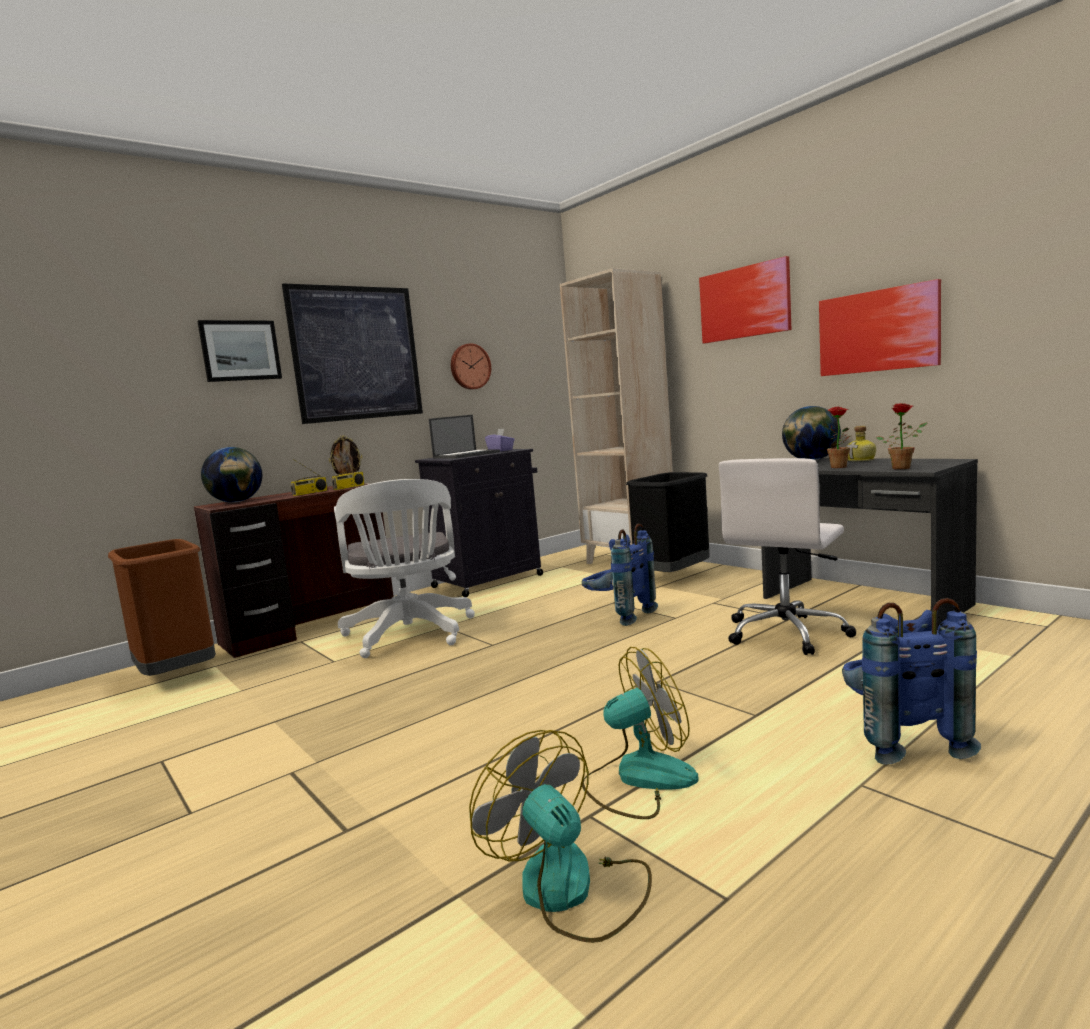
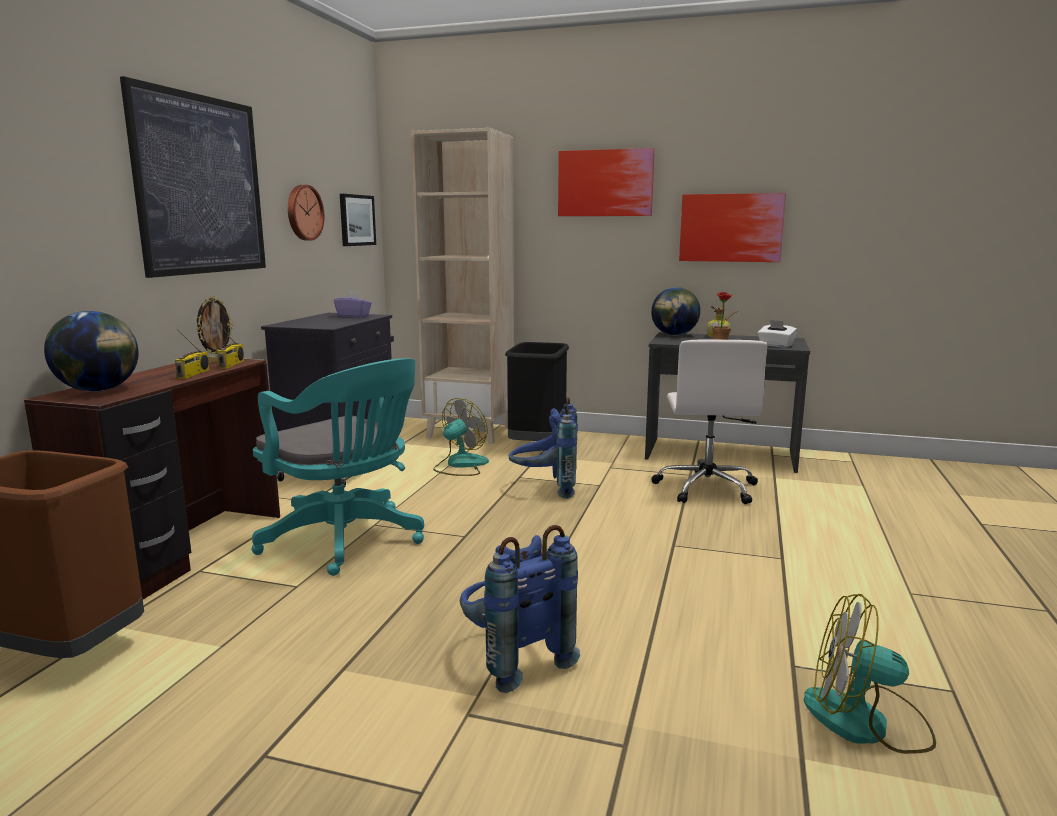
camera: 35 degrees left, 5 degrees up
(240, 350) = (72, 167): picture -> picture (356, 220)
(409, 635) = (347, 541): white office chair -> turquoise office chair
(467, 455) = (326, 321): laptop -> none
(638, 779) = (781, 627): fan -> fan (460, 465)
(899, 739) = (886, 557): blue backpack -> blue backpack (512, 658)
(903, 467) = (775, 345): potted plant -> white tissue box

